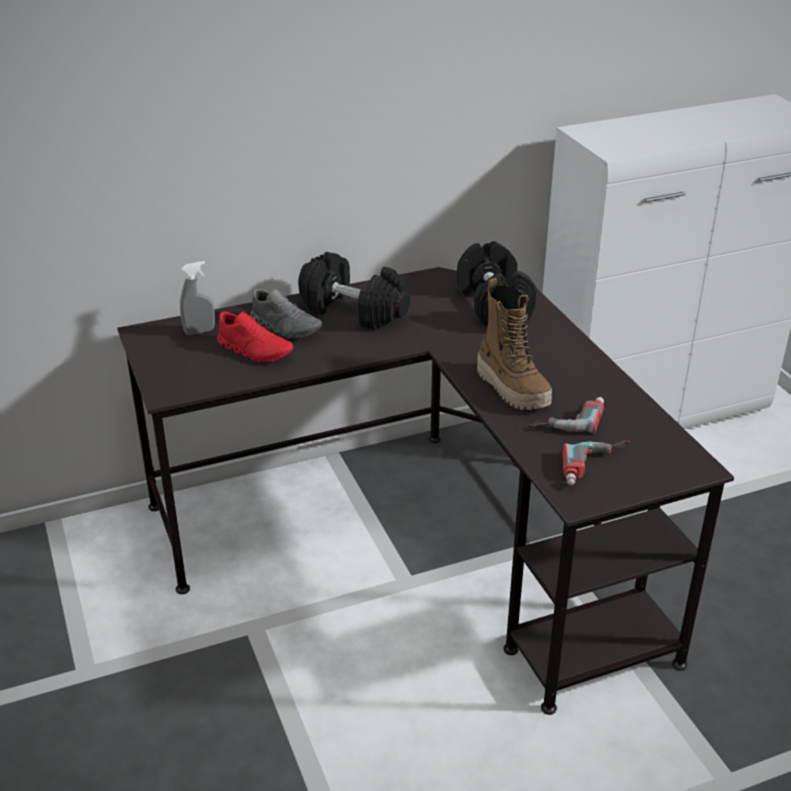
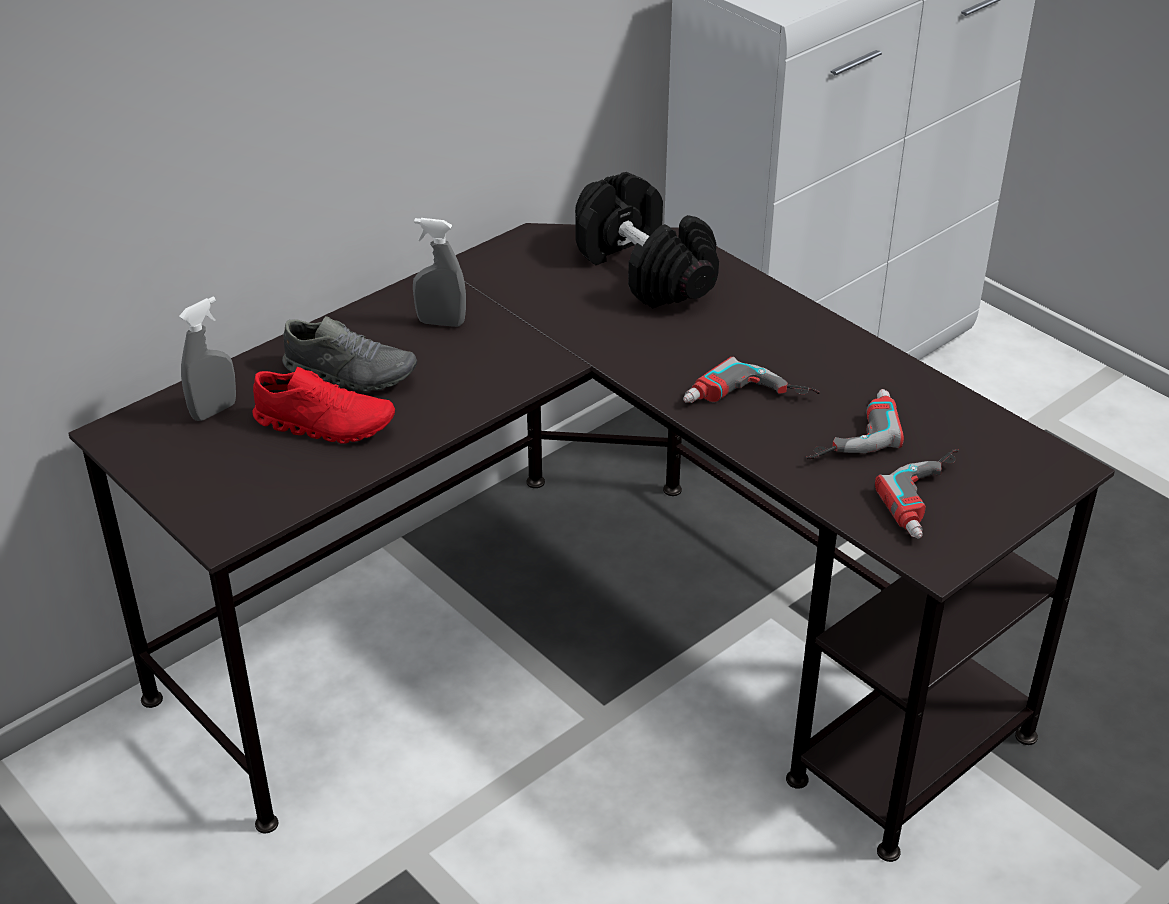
camera: 20 degrees left, 5 degrees up
(354, 310) = (441, 322): black dumbbell -> grey spray bottle
(512, 388) = (748, 402): boot -> power drill

